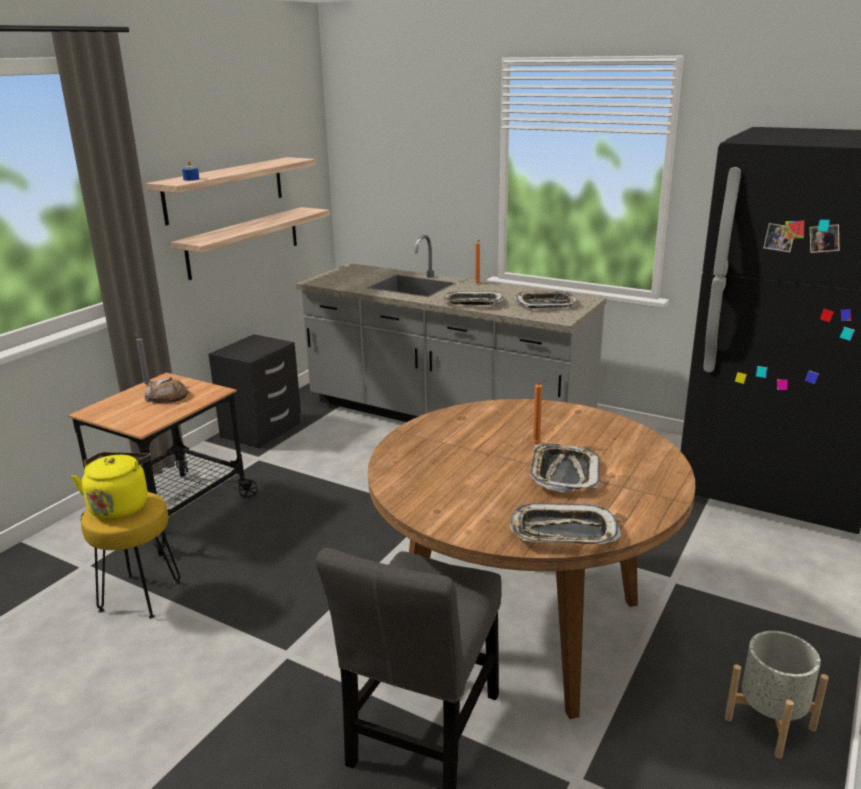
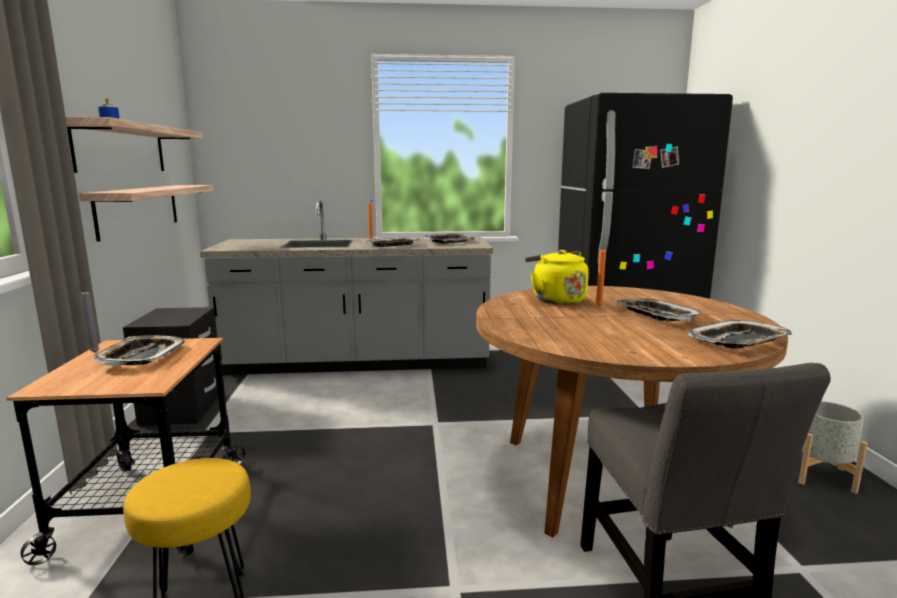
camera: 35 degrees left, 10 degrees down
(120, 506) = (180, 481): yellow kettle -> yellow kettle (556, 300)
(167, 396) = (142, 356): bread -> tray

